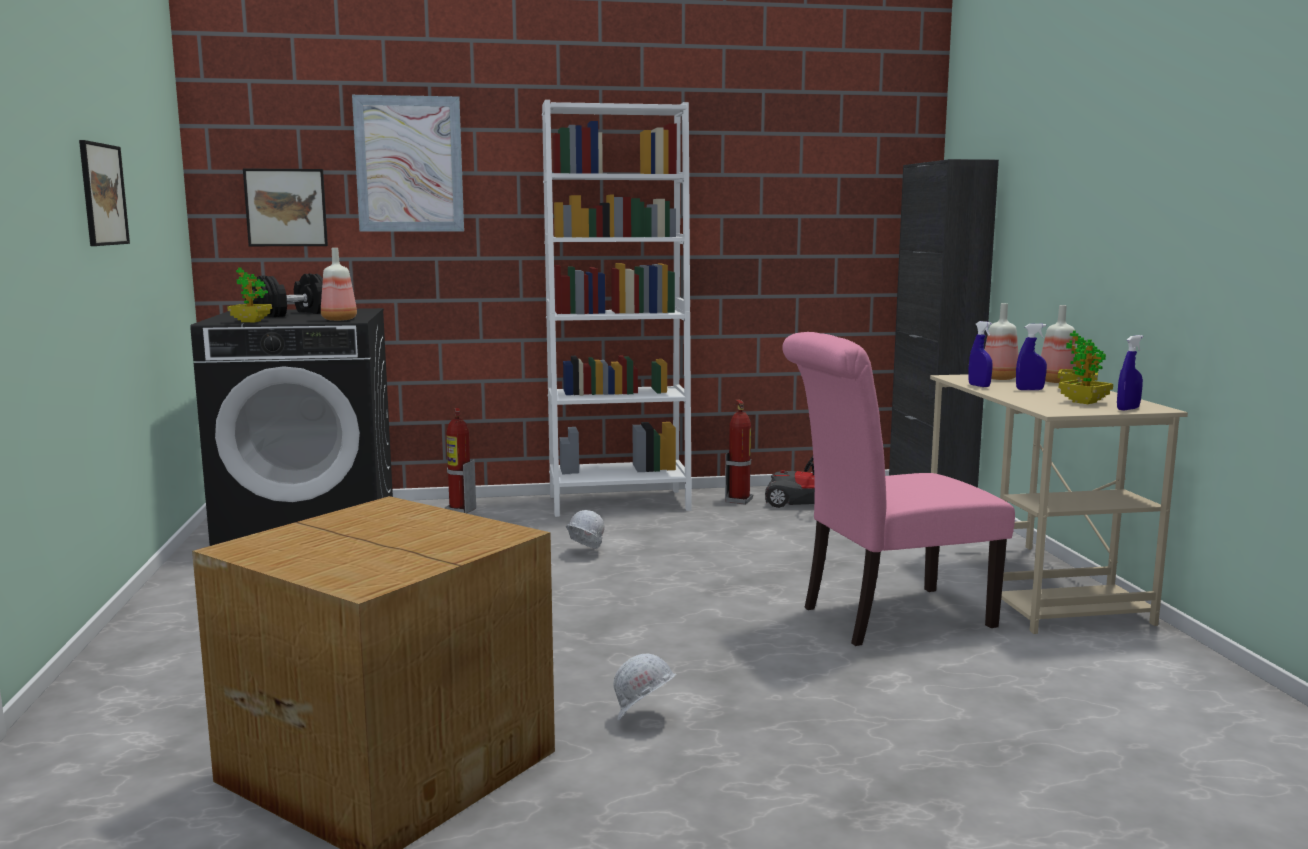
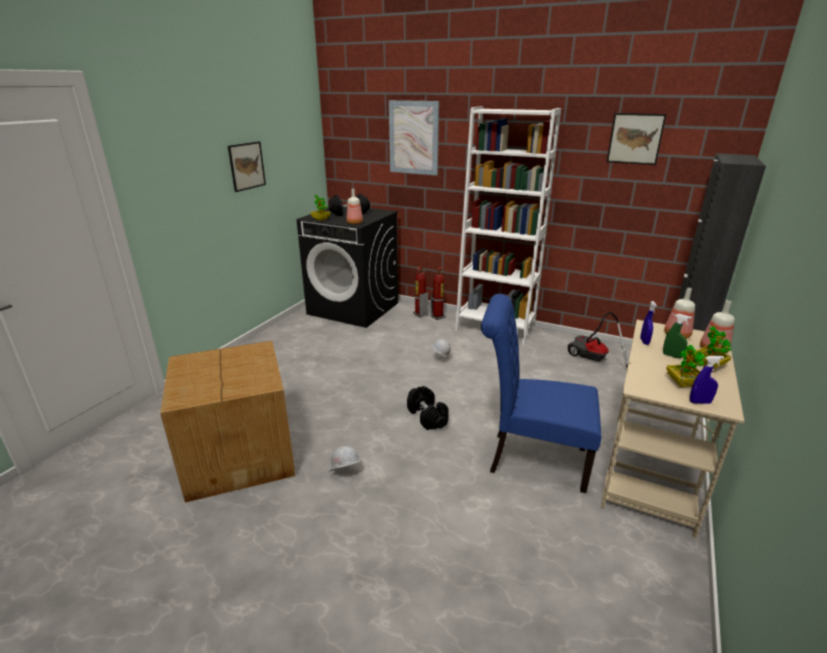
camera: 35 degrees right, 15 degrees up
(286, 207) = (361, 157): picture -> picture (635, 138)
(671, 618) = (427, 417): none -> black dumbbell
(739, 500) = (558, 344): fire extinguisher -> fire extinguisher (438, 317)
(886, 617) = (531, 459): pink chair -> blue chair
(1029, 389) = (672, 356): blue spray bottle -> green spray bottle

